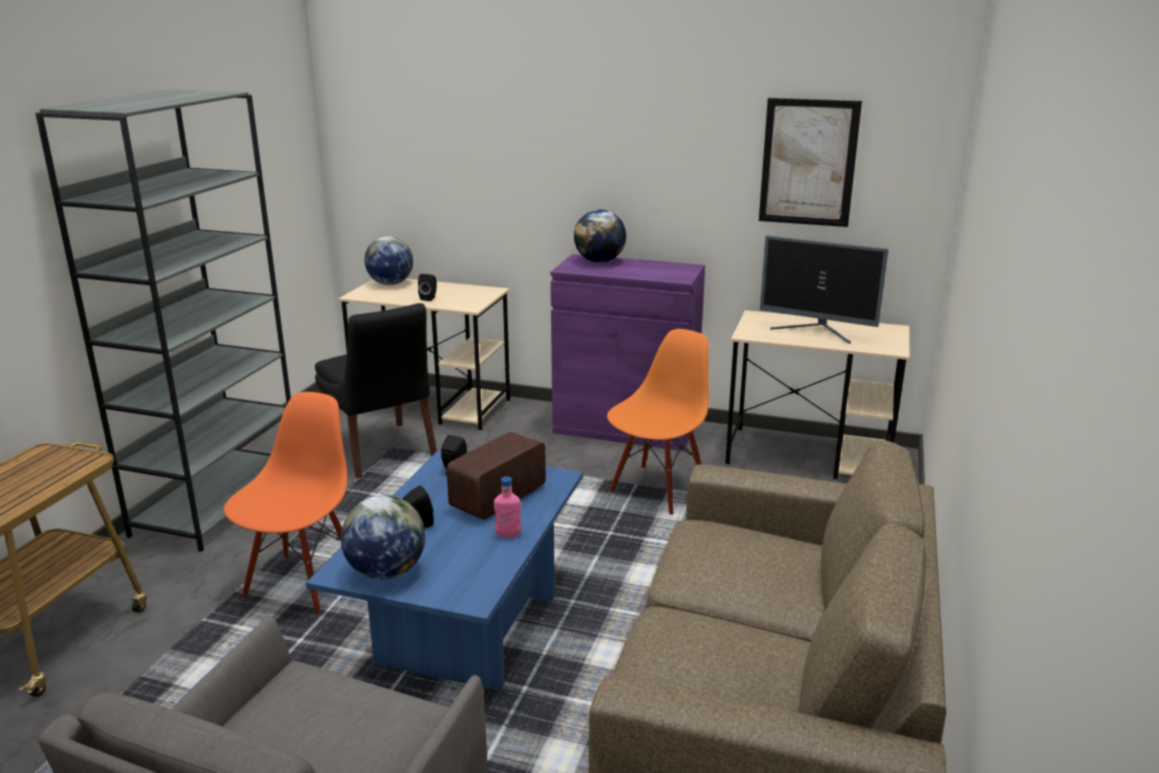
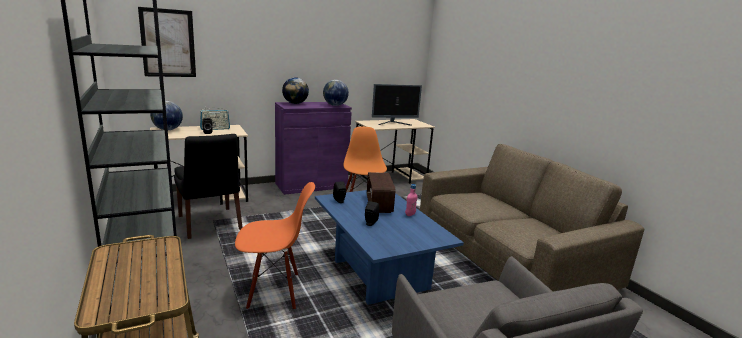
camera: 45 degrees left, 5 degrees down
(303, 584) = (274, 291): orange chair -> orange chair turned 105 degrees clockwise
(381, 451) = (210, 224): black chair -> black chair turned 45 degrees clockwise
(386, 572) = (396, 243): globe -> globe (335, 105)
(455, 292) = (215, 129): none -> radio
(808, 162) = (377, 53): picture -> picture (168, 43)

